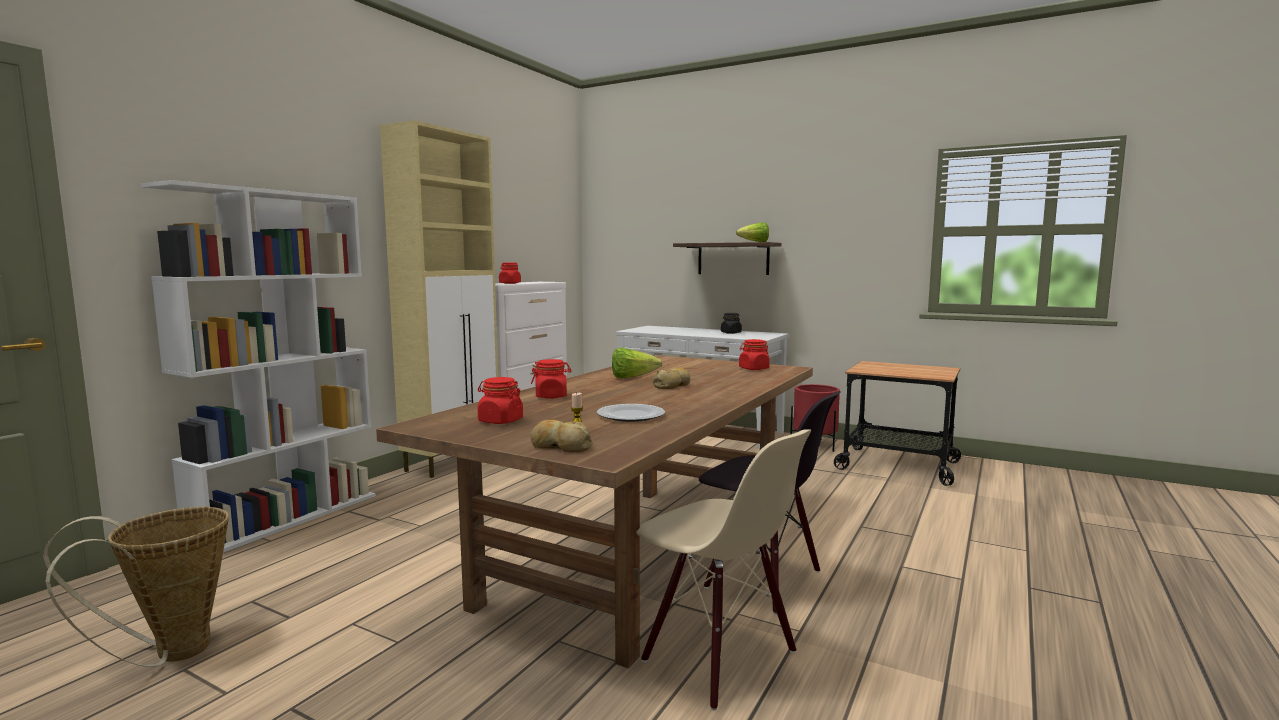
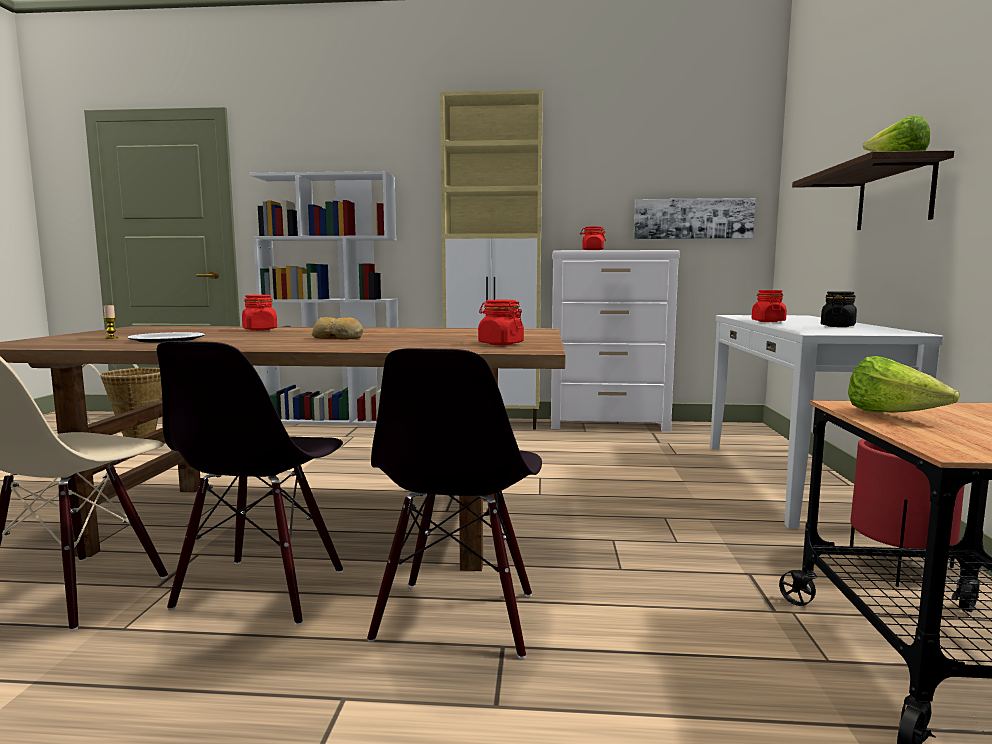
camera: 65 degrees right, 0 degrees up
(500, 421) = (151, 331): red jar -> red jar (768, 321)
(545, 254) = (692, 219): none -> picture
(560, 446) = (47, 339): bread -> none
(632, 378) = (376, 332): lettuce -> lettuce (892, 415)
(827, 531) = (457, 618): none -> black chair

